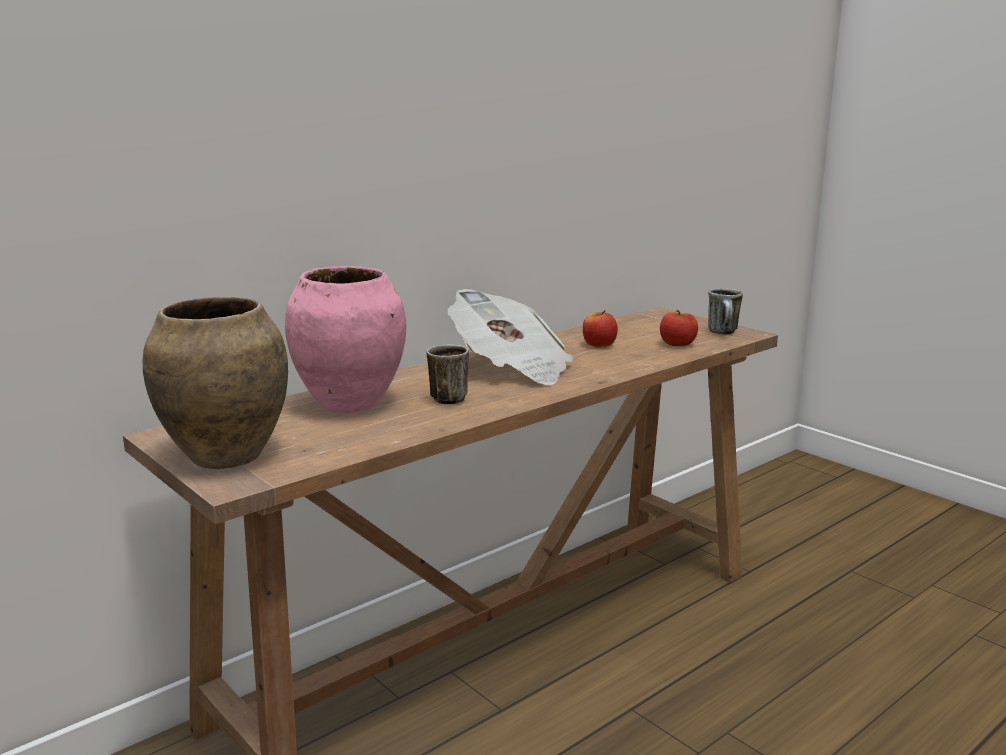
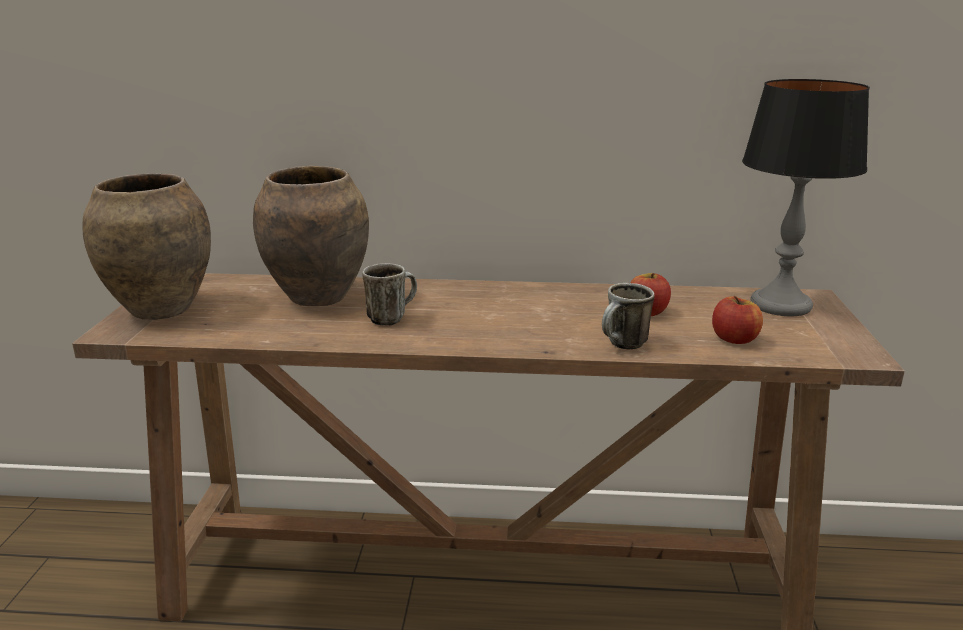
camera: 45 degrees right, 5 degrees up
(350, 404) = (319, 297): pink vase -> brown vase
(511, 369) = (505, 309): newspaper -> none
(656, 321) = (780, 305): none -> table lamp
(724, 333) = (829, 345): mug -> mug (623, 346)

